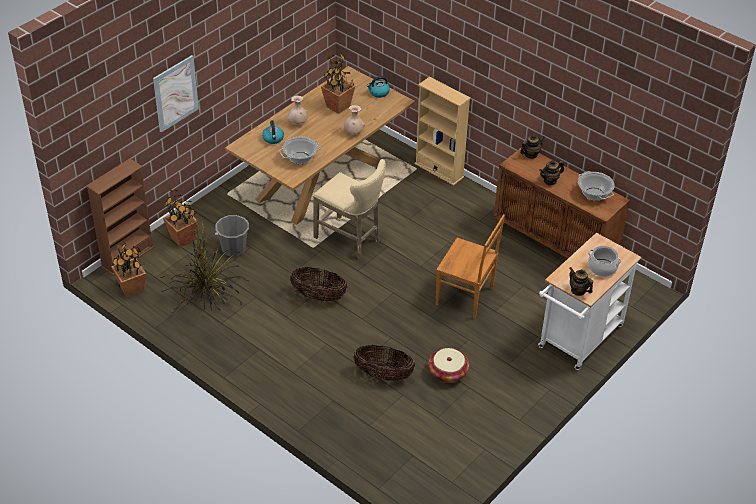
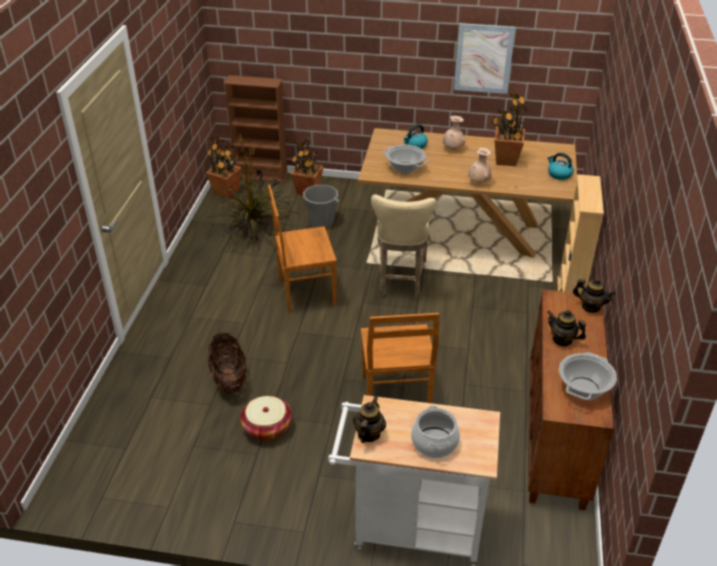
camera: 60 degrees right, 5 degrees down
(175, 93) = (349, 44): picture -> picture (483, 58)
(318, 296) = (304, 292): basket -> brown chair

